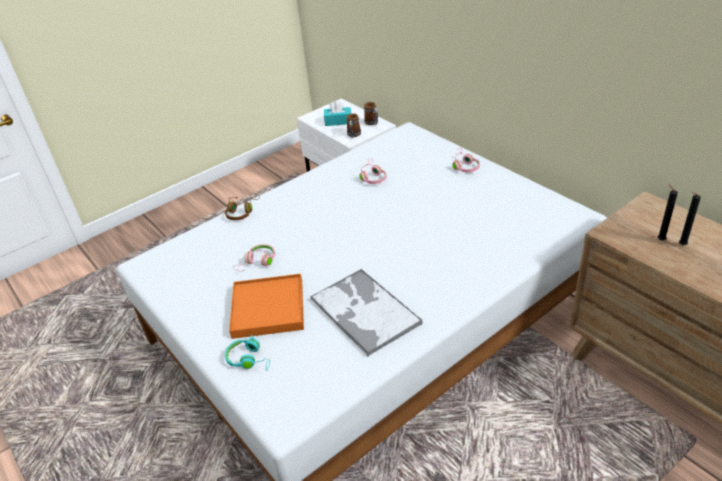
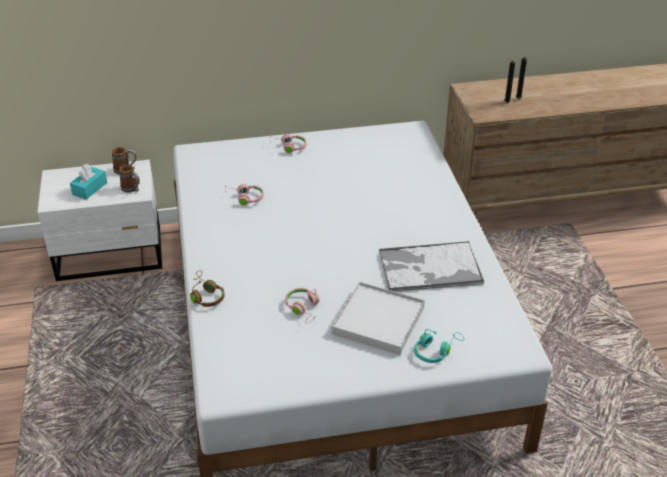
camera: 65 degrees left, 0 degrees up
(268, 309) = (378, 321): orange tray -> white tray

